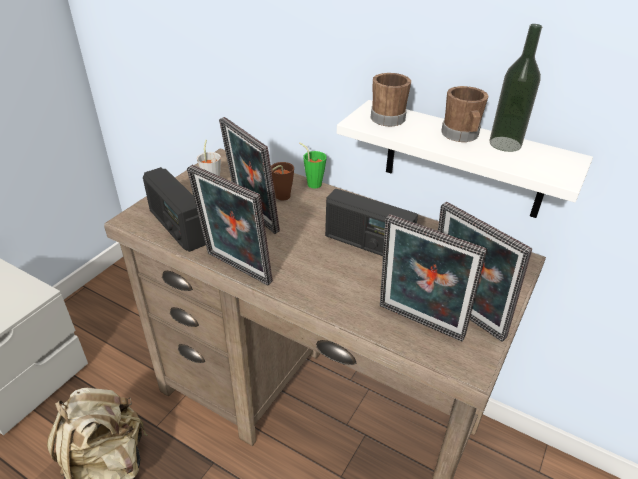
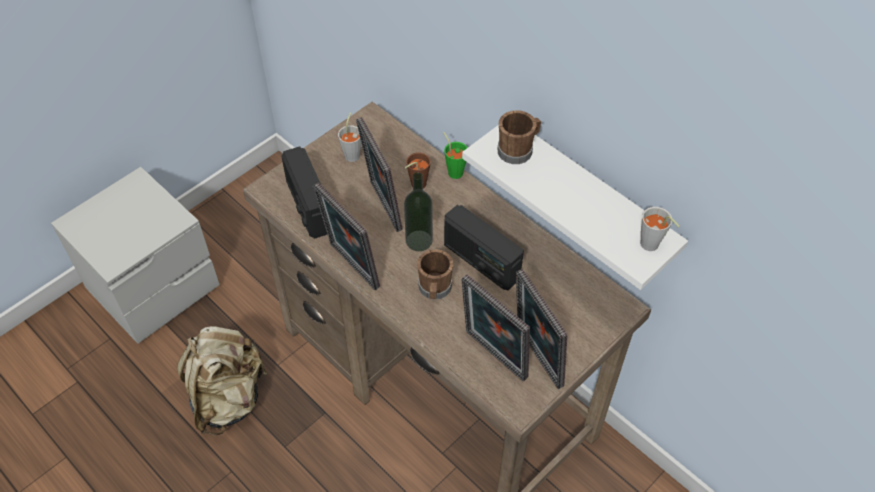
camera: 15 degrees right, 15 degrees up
(461, 136) = (574, 190): brown mug -> brown mug (434, 289)
(505, 144) = (611, 209): bottle -> bottle (419, 240)
(564, 164) = (652, 247): none -> grey cup

